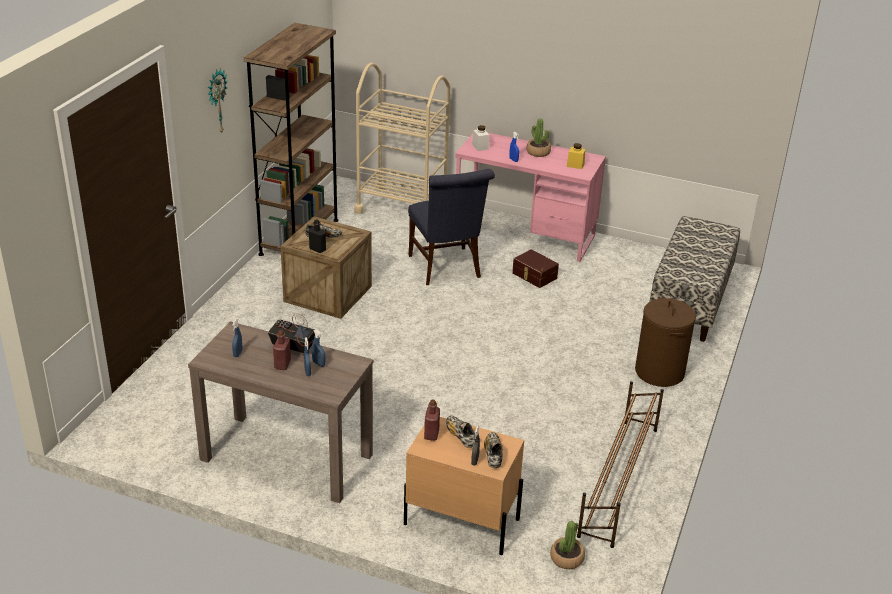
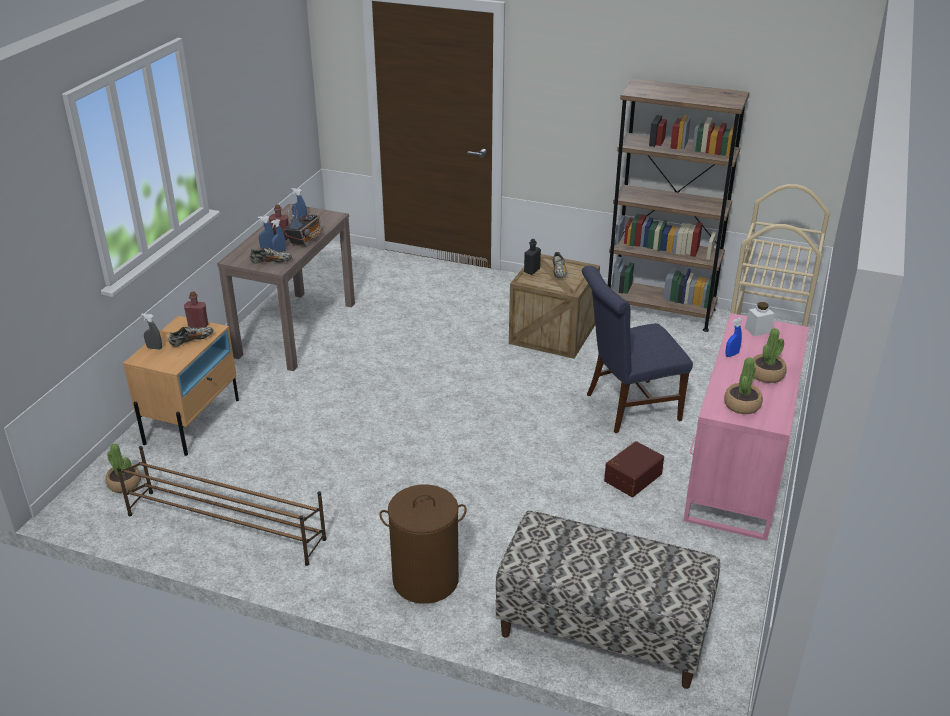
camera: 90 degrees right, 0 degrees up
(216, 101) = (578, 98): wall clock -> none
(493, 454) = (160, 357): shoe -> shoe (271, 262)
(575, 165) = (742, 405): yellow jar -> potted plant

